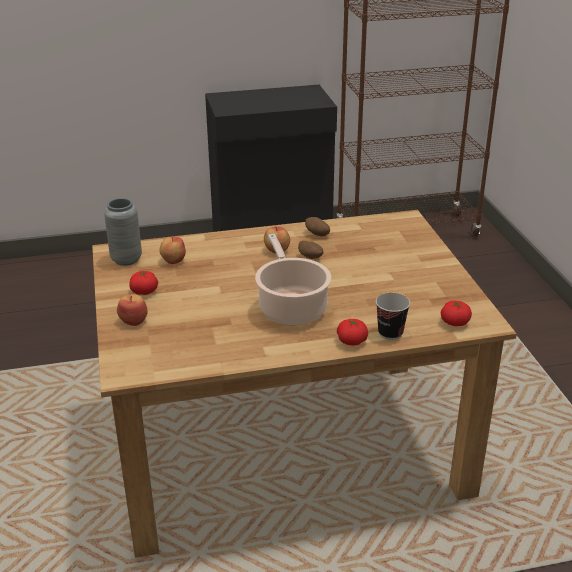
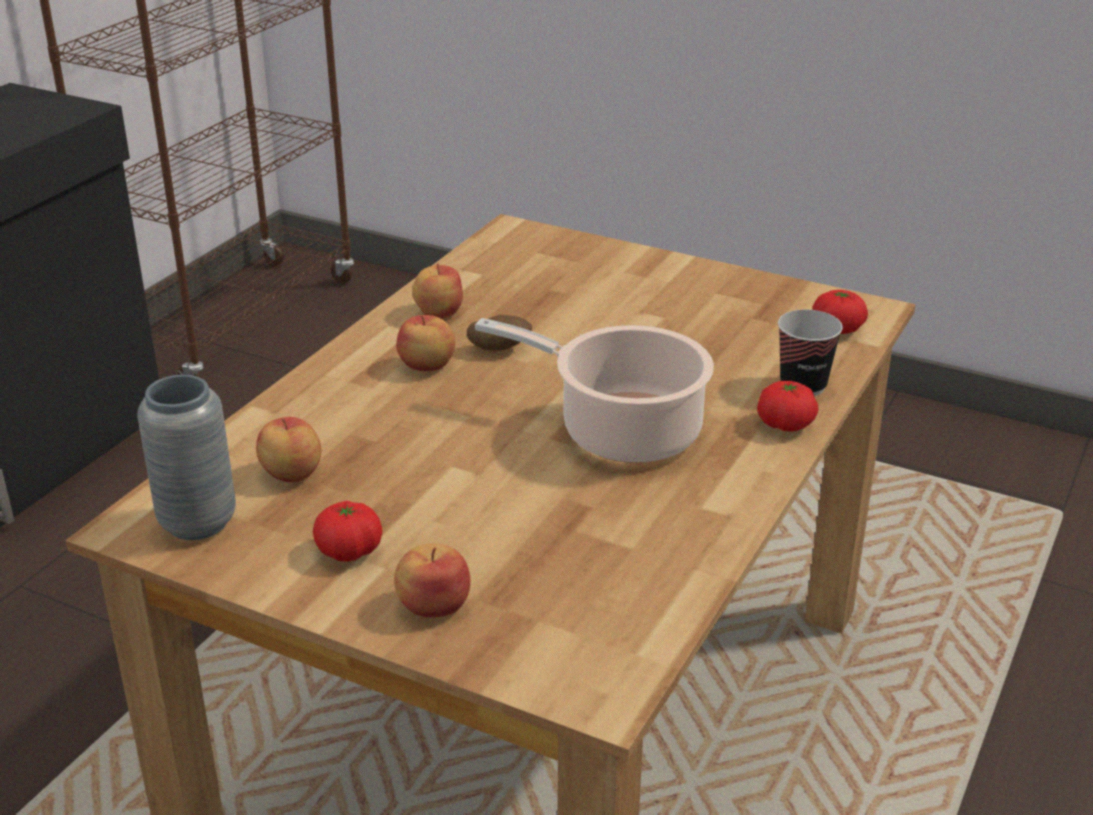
camera: 50 degrees left, 0 degrees up
(317, 234) = (438, 313): potato -> apple

